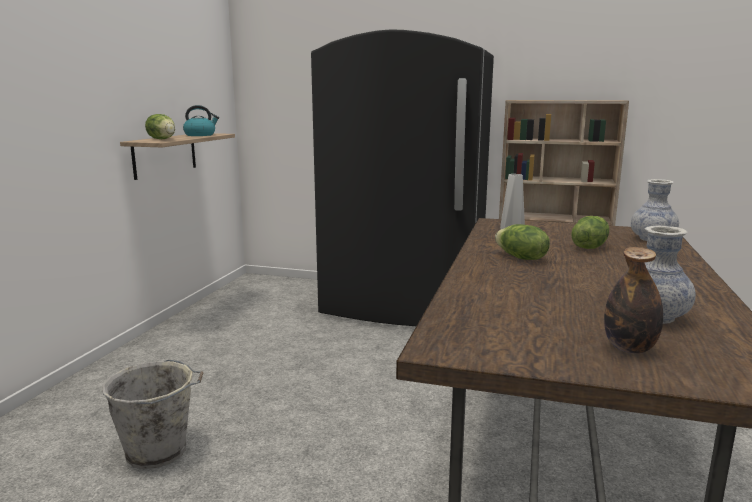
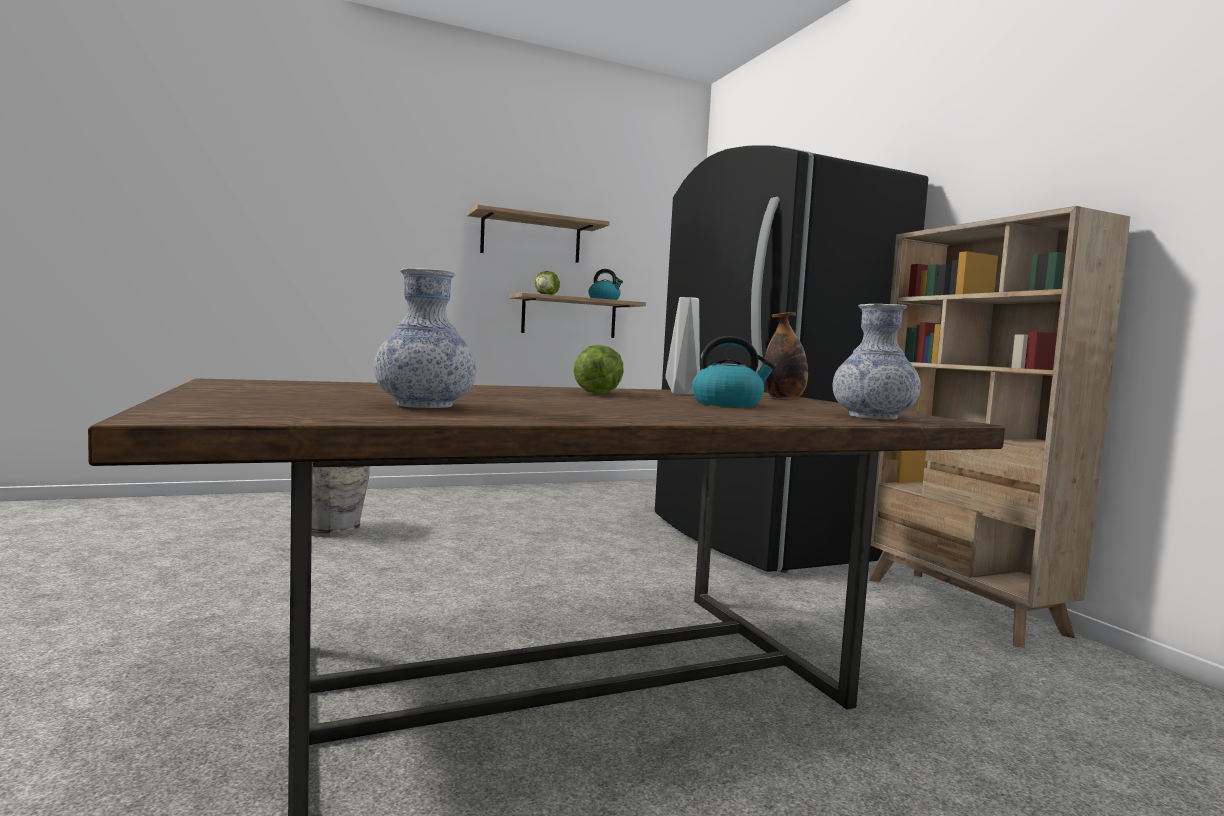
camera: 50 degrees right, 10 degrees down
(128, 78) = (531, 239): none -> shelf
(589, 247) = (728, 404): lettuce -> kettle
(629, 348) = (285, 399): bottle -> bottle (784, 398)

